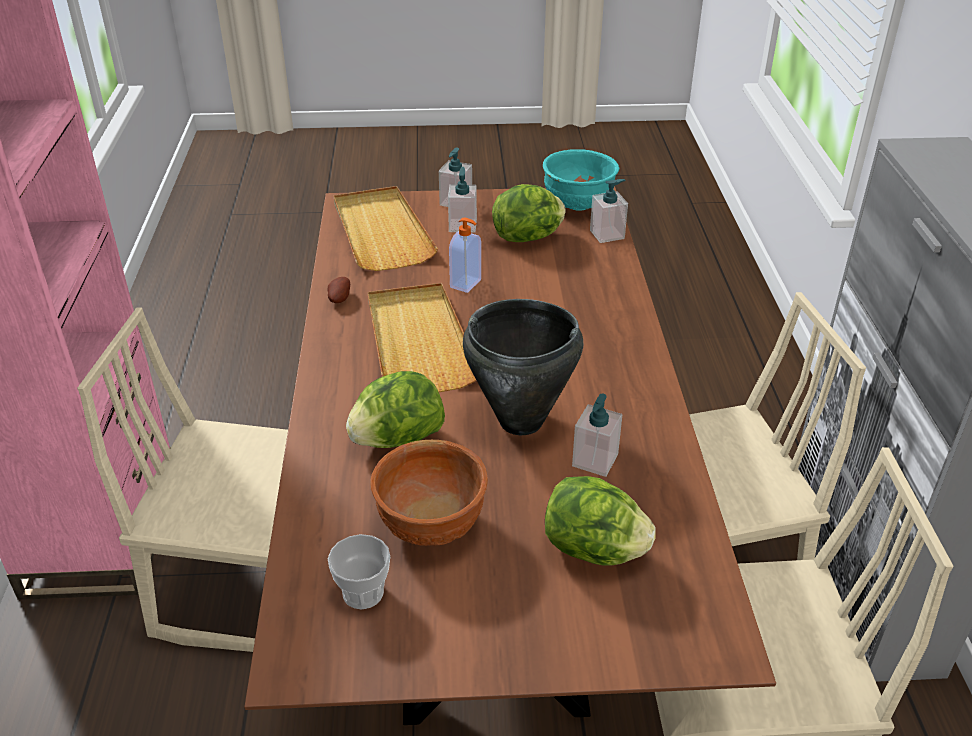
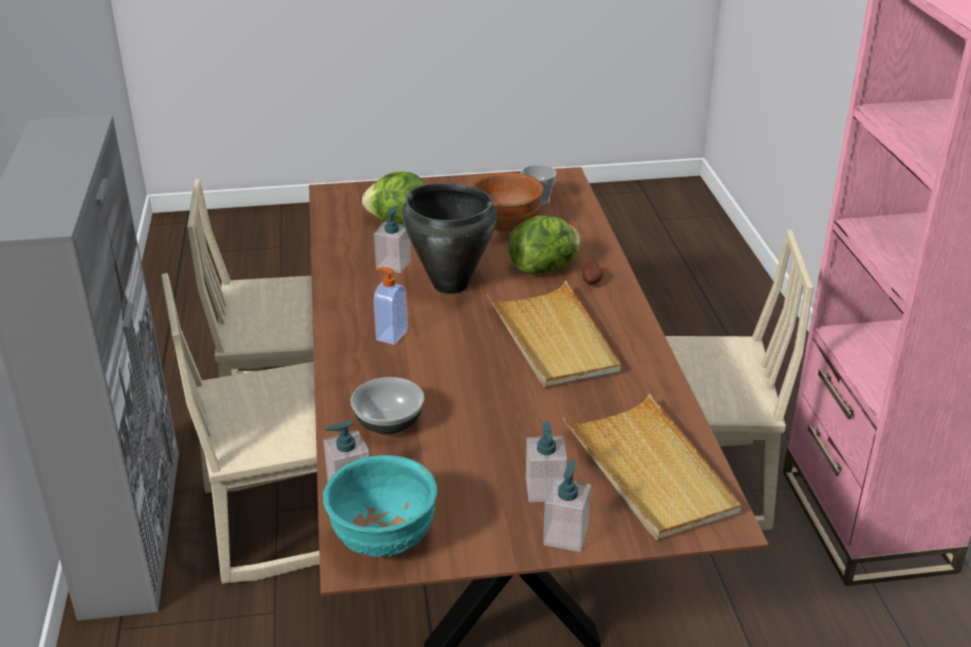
camera: 175 degrees right, 5 degrees down
(339, 298) = (653, 378): potato -> potato (592, 281)
(466, 284) = (520, 403): soap dispenser -> soap dispenser (391, 335)
(528, 238) = (454, 474): lettuce -> none
(581, 274) = (389, 424): none -> bowl

